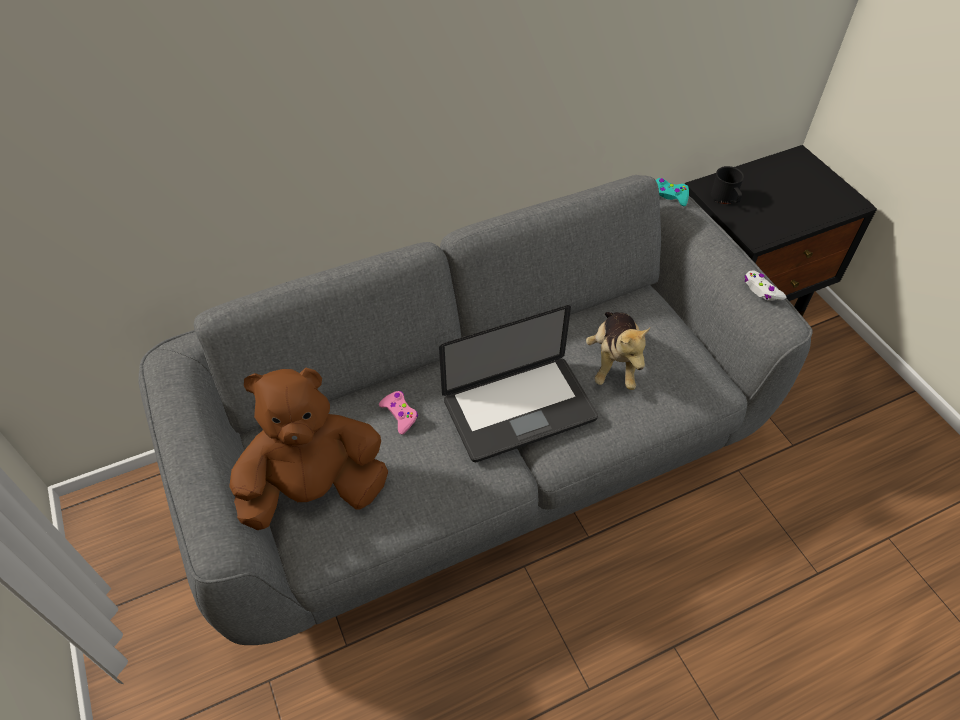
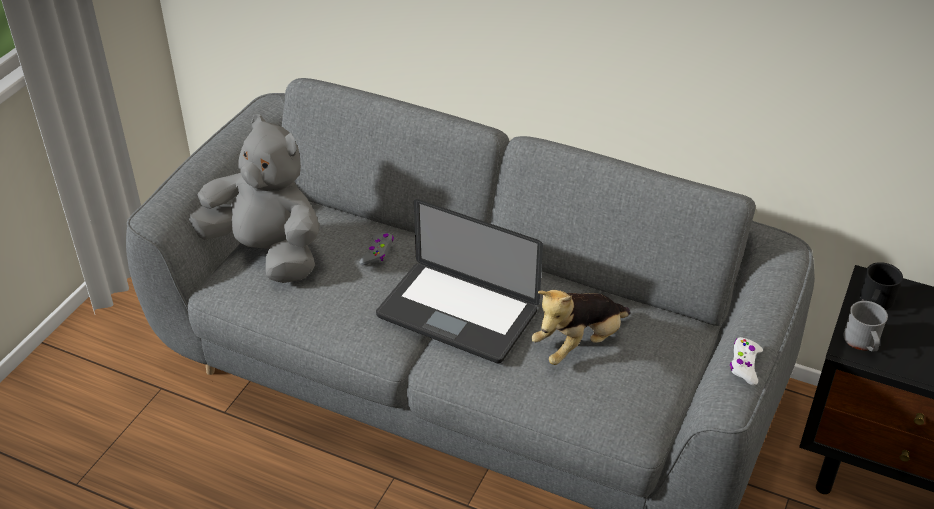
camera: 50 degrees right, 10 degrees down
(313, 490) = (267, 252): brown plush toy -> grey plush toy
(400, 414) = (377, 253): pink game controller -> grey game controller
(668, 196) = (785, 247): turquoise game controller -> none
(755, 228) = (863, 343): none -> grey mug

